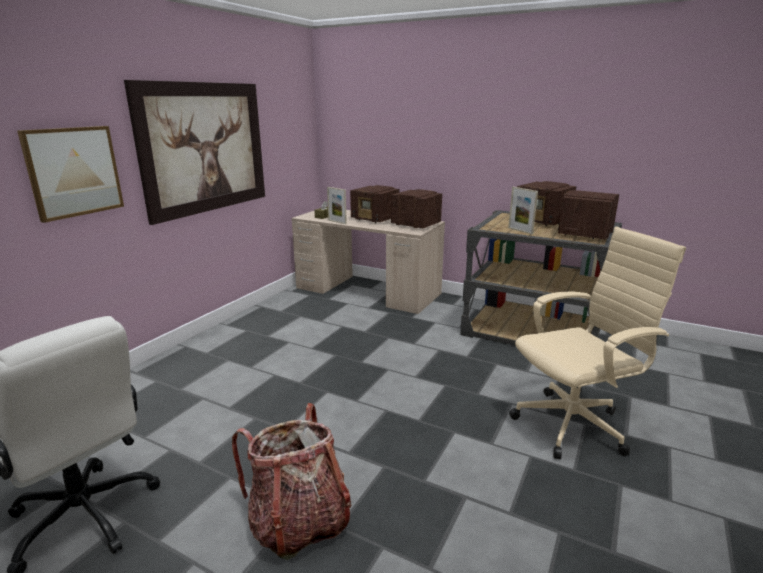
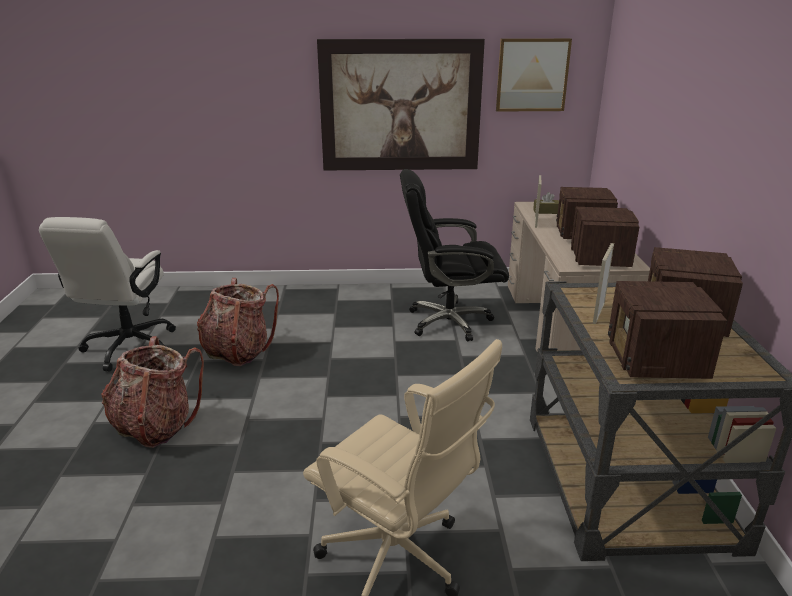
camera: 60 degrees right, 5 degrees up
(74, 172) = (261, 114): picture -> picture (532, 75)
(219, 430) = (238, 351): none -> backpack
(314, 320) = (451, 321): none -> black office chair
(584, 234) = (655, 361): radio -> radio turned 90 degrees counterclockwise

